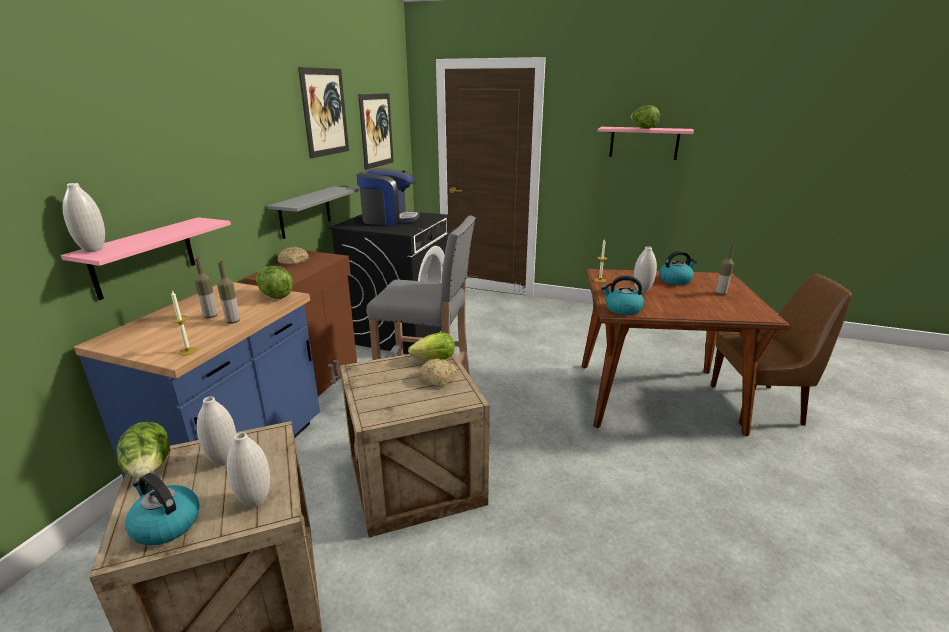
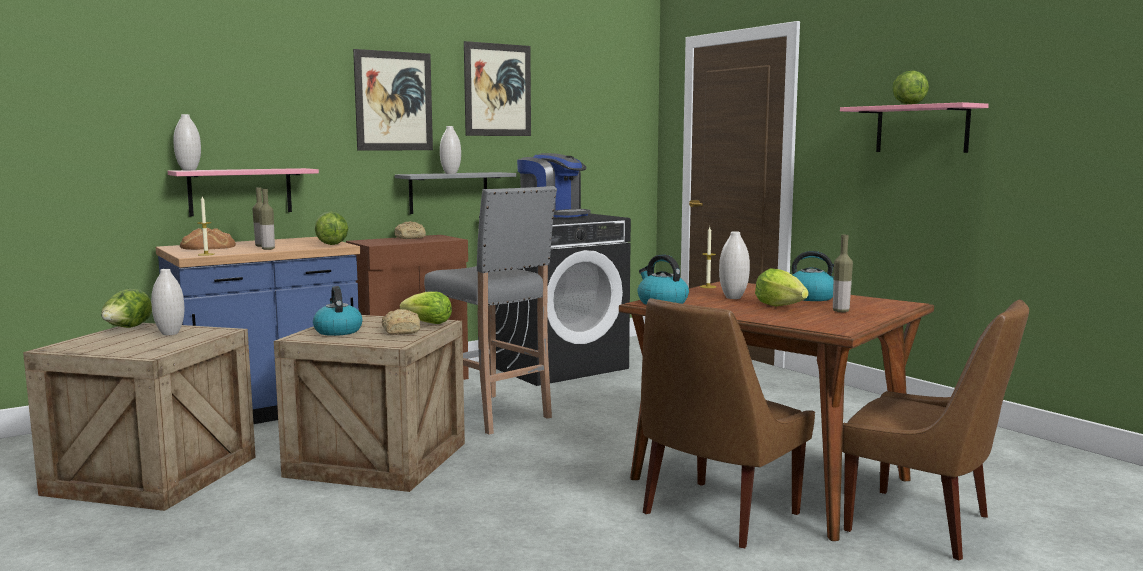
camera: 35 degrees right, 15 degrees down
(150, 332) = (208, 247): none -> bread
(165, 524) = (89, 346): kettle -> kettle (337, 331)
(255, 501) = (148, 349): white vase -> white vase (450, 173)
(376, 130) = (586, 119): picture -> picture (394, 101)
(677, 440) = (716, 515): none -> brown chair
(684, 295) = (780, 306): none -> lettuce

